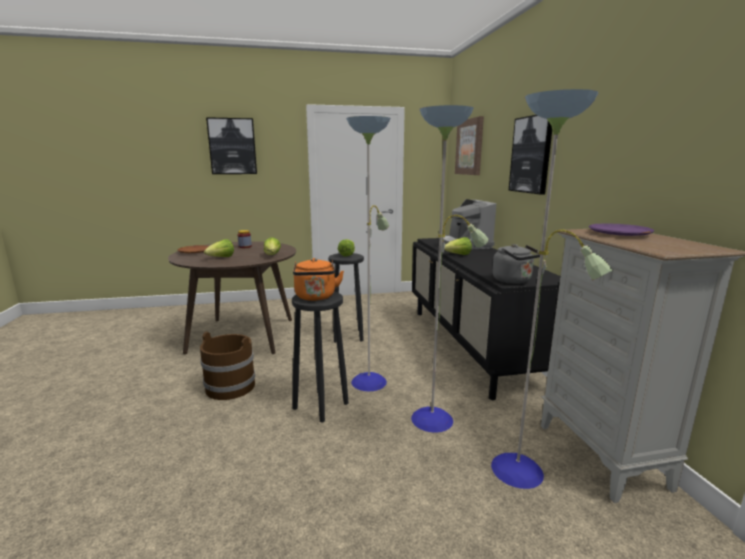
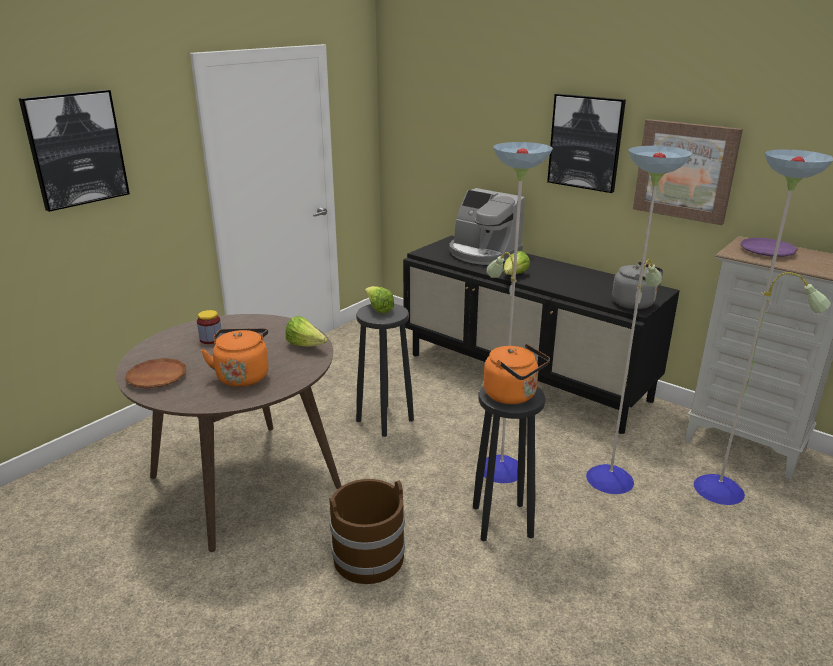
camera: 40 degrees left, 10 degrees up
(221, 258) = (243, 376): lettuce -> orange kettle
(470, 147) = (442, 110): picture -> picture (685, 171)

